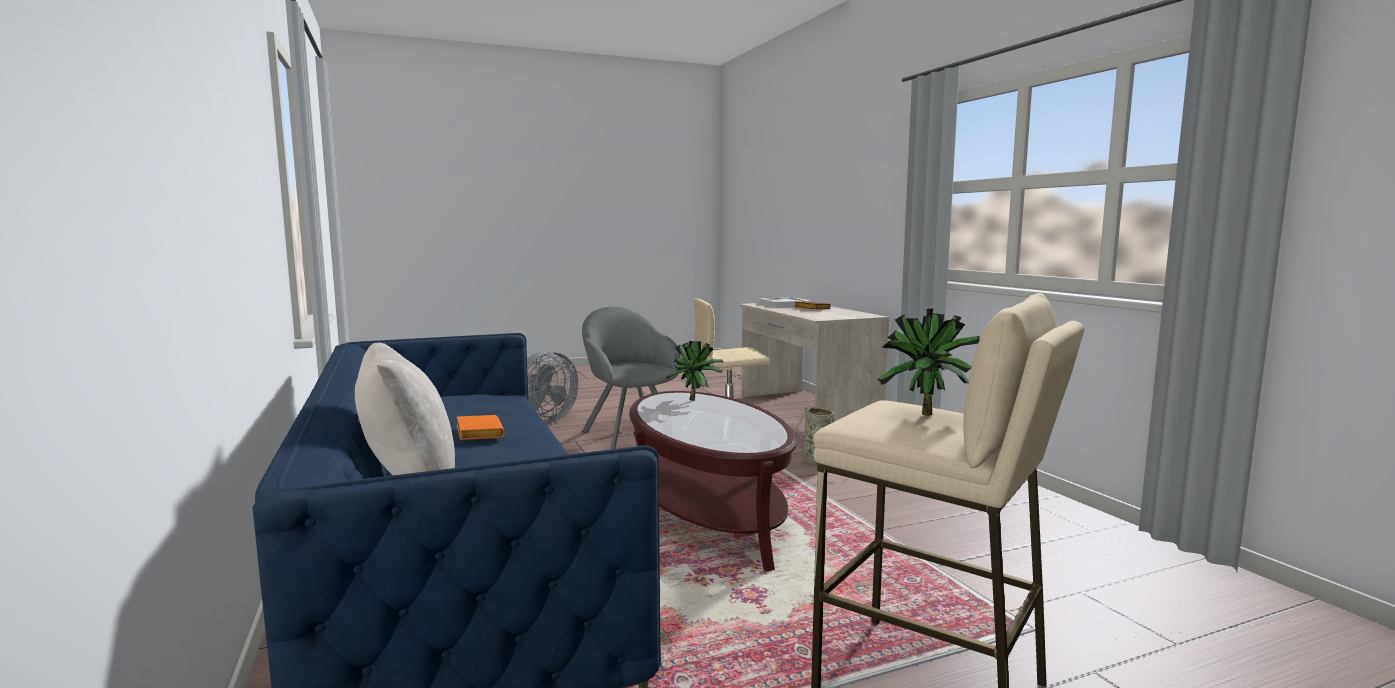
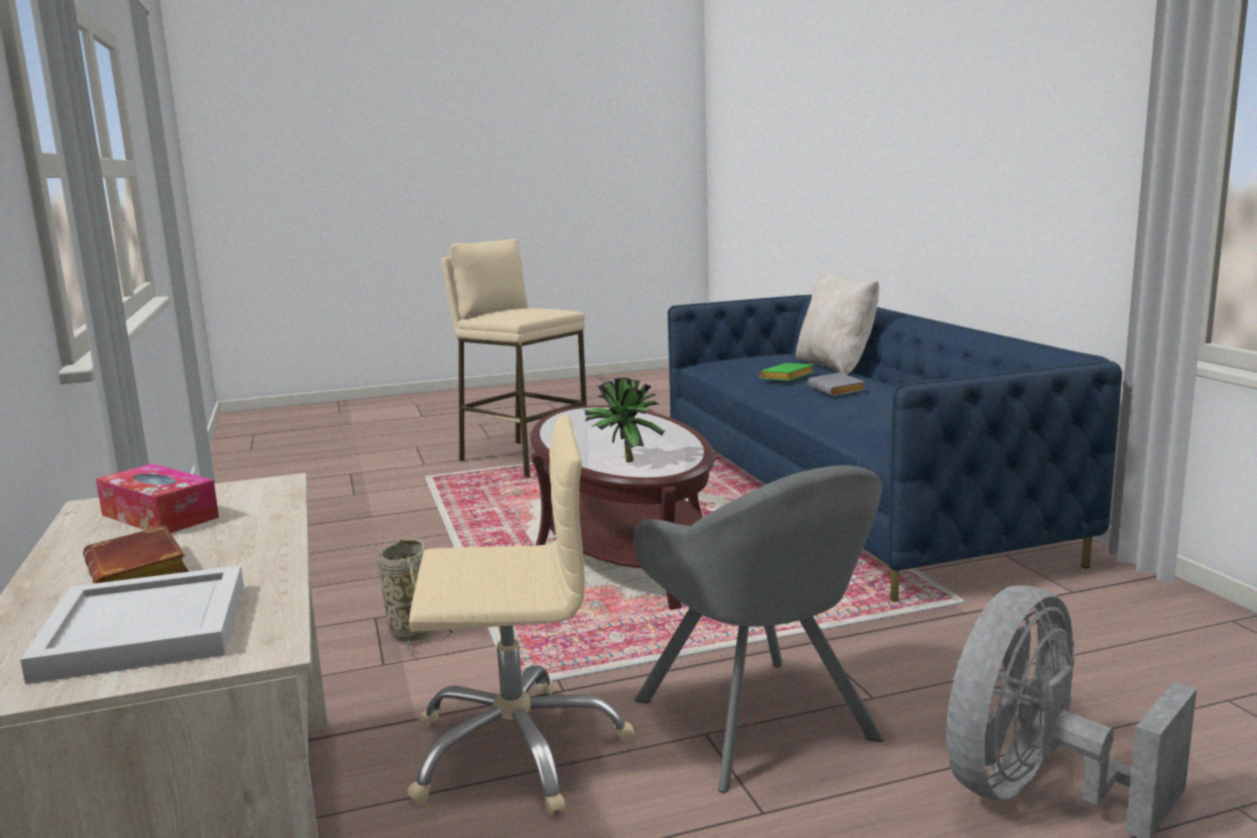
camera: 175 degrees left, 5 degrees up
(477, 433) = (838, 390): orange book -> grey book
(507, 458) = (787, 377): none -> green book
(838, 314) = (160, 516): none -> tissue box
(925, 416) = (518, 311): potted plant -> none

